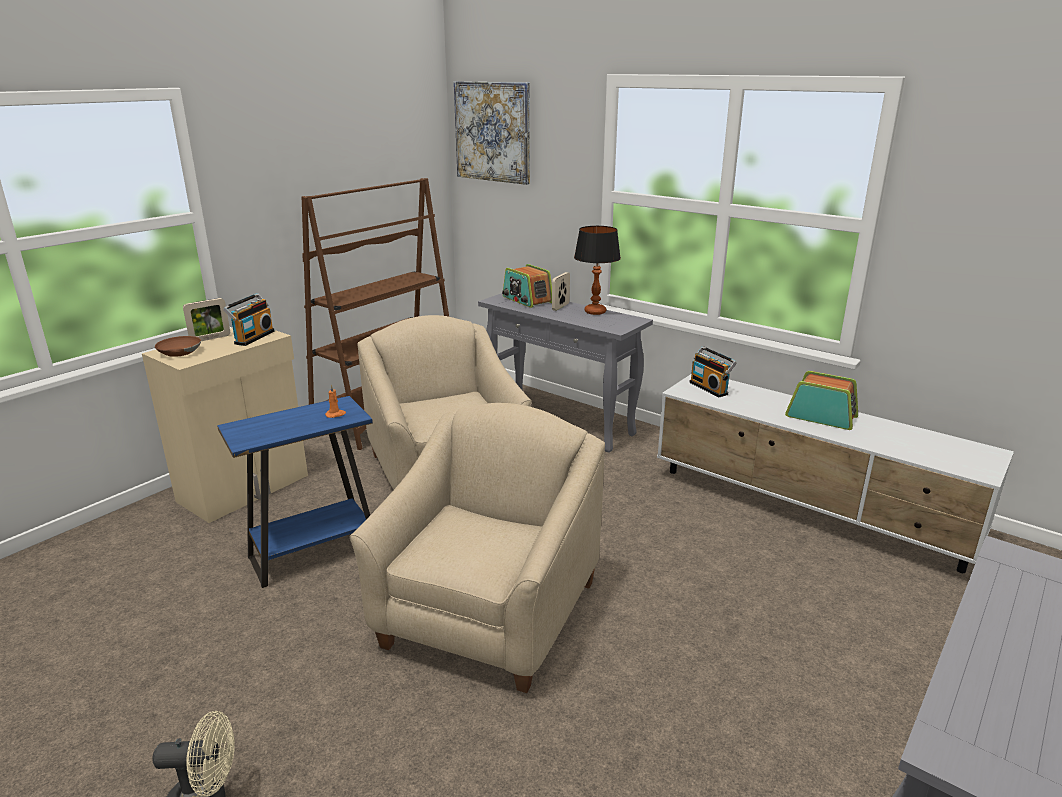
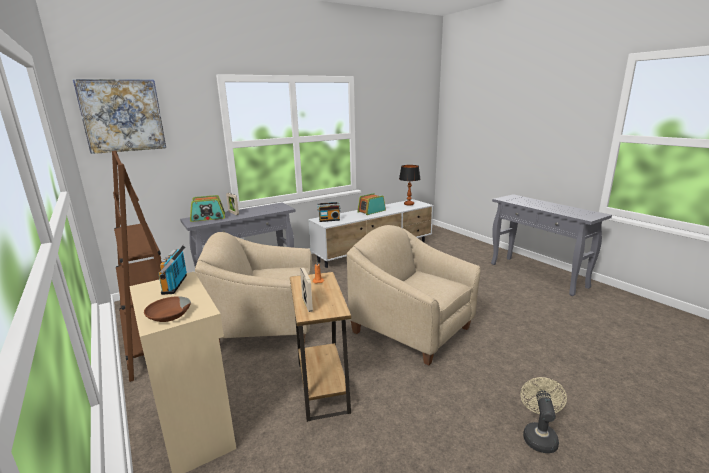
camera: 70 degrees left, 5 degrees down
(210, 338) = (149, 302): picture frame -> picture frame (307, 304)
(252, 337) = (177, 284): radio -> radio turned 135 degrees counterclockwise
(314, 553) = (322, 387): blue side table -> brown side table
(595, 312) = (254, 209): table lamp -> table lamp (409, 204)

